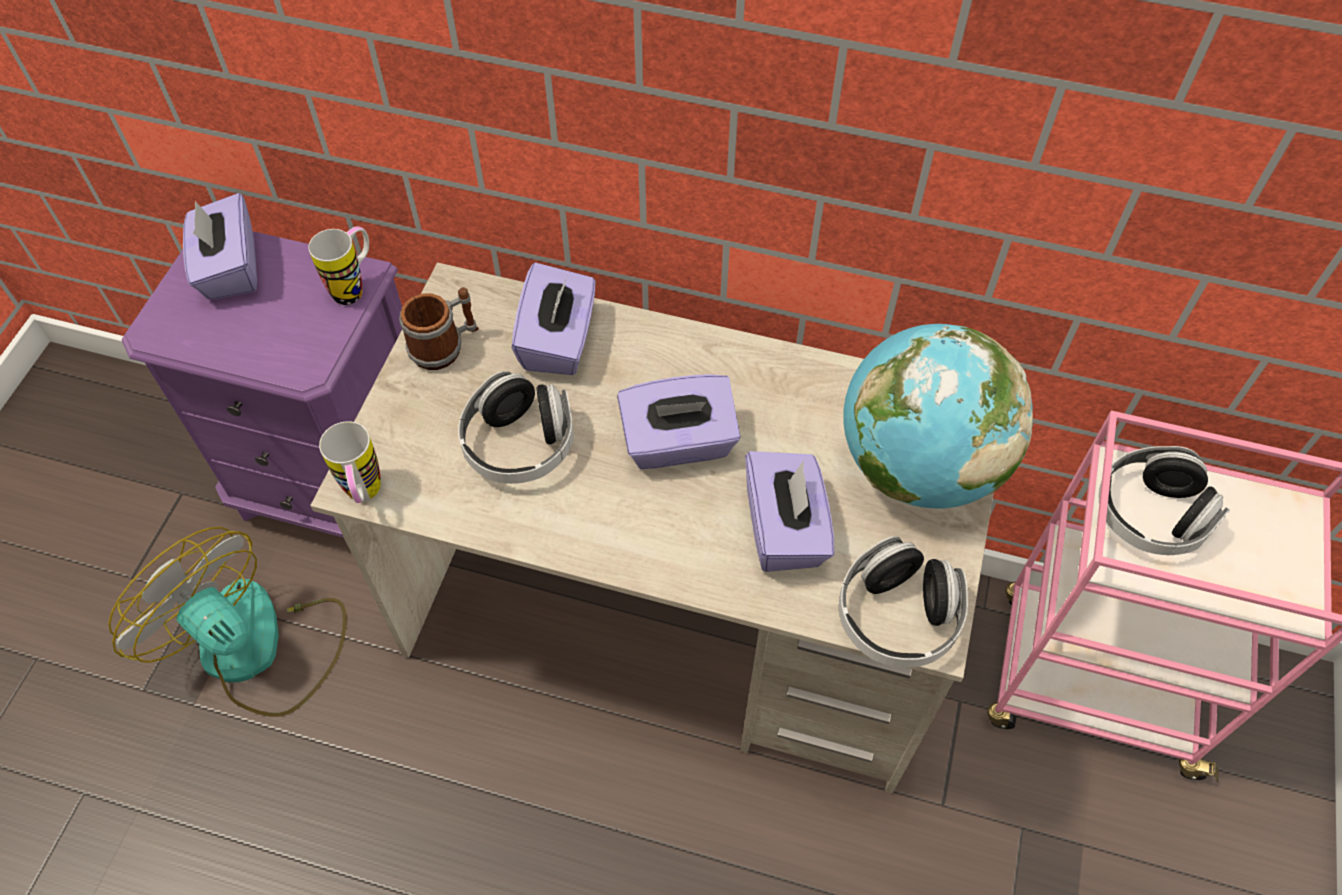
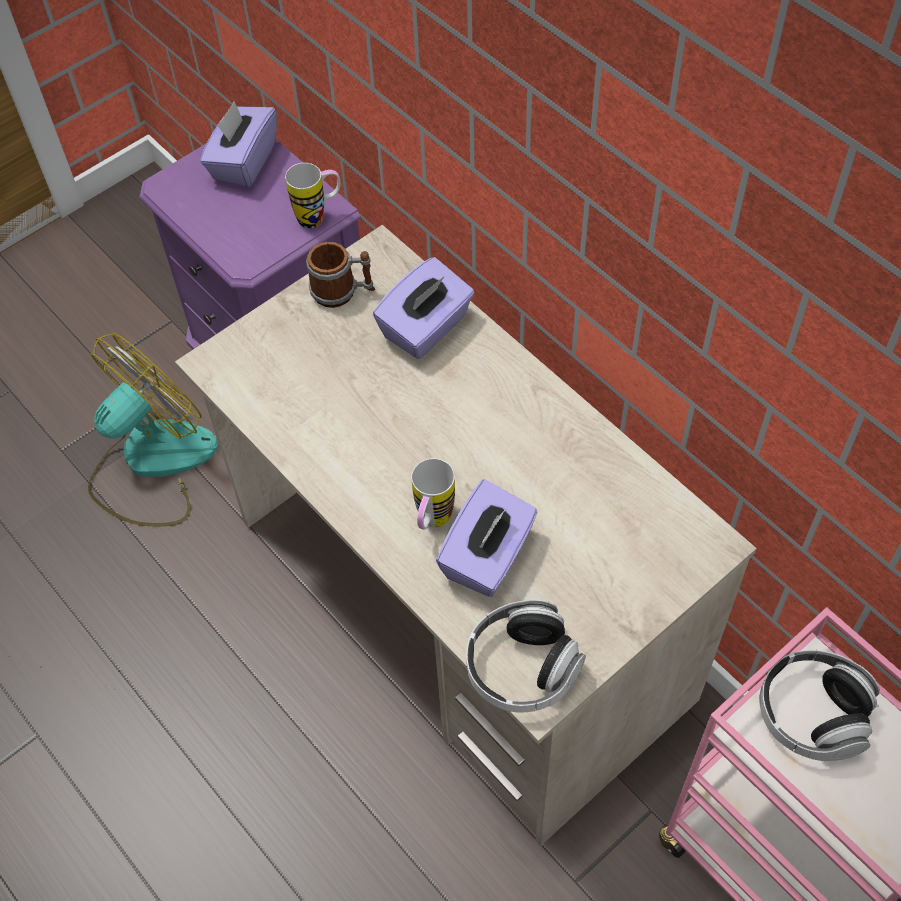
camera: 35 degrees right, 0 degrees up
(258, 649) = (151, 463): fan -> fan turned 60 degrees clockwise
(365, 497) = (213, 374): mug -> mug (432, 523)
(520, 445) = (342, 391): headphones -> none
(678, 443) = (457, 450): purple tissue box -> none
(918, 465) = (630, 565): globe -> none

